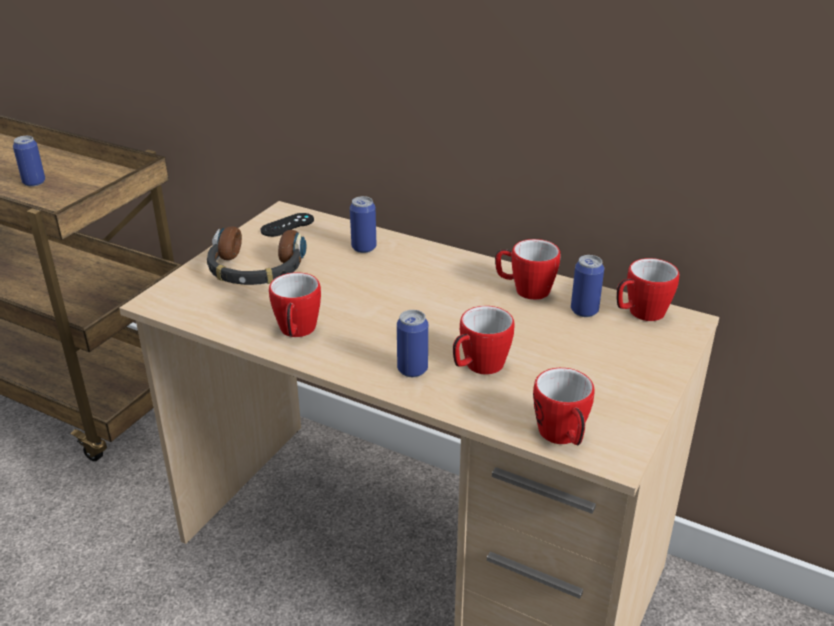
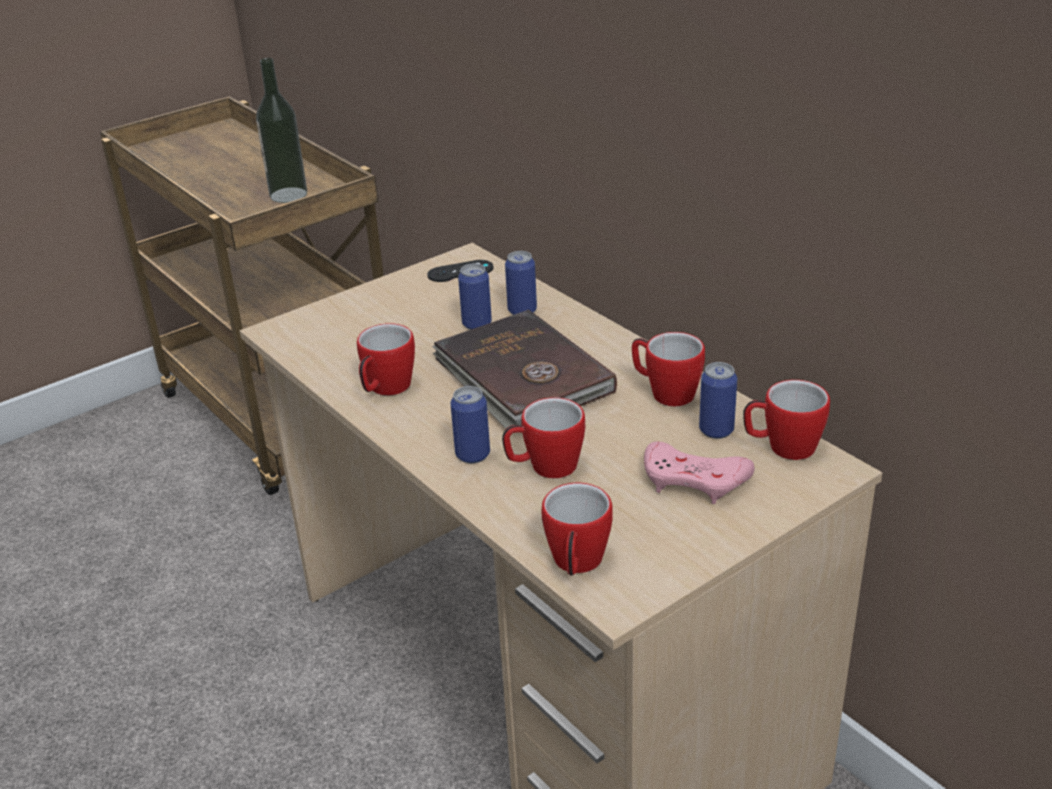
camera: 25 degrees right, 0 degrees up
(34, 182) = (247, 186): can -> can (477, 324)
(81, 185) = (288, 195): none -> bottle
(255, 269) = (393, 314): headphones -> none
(404, 300) = (521, 377): none -> brown book
(597, 351) = (694, 480): none -> pink game controller

